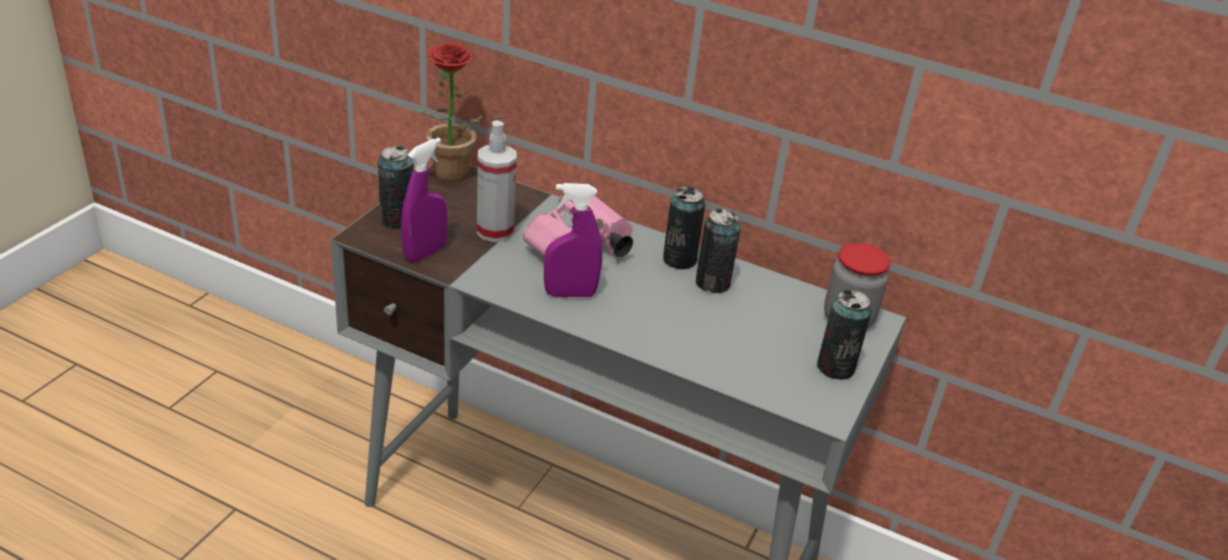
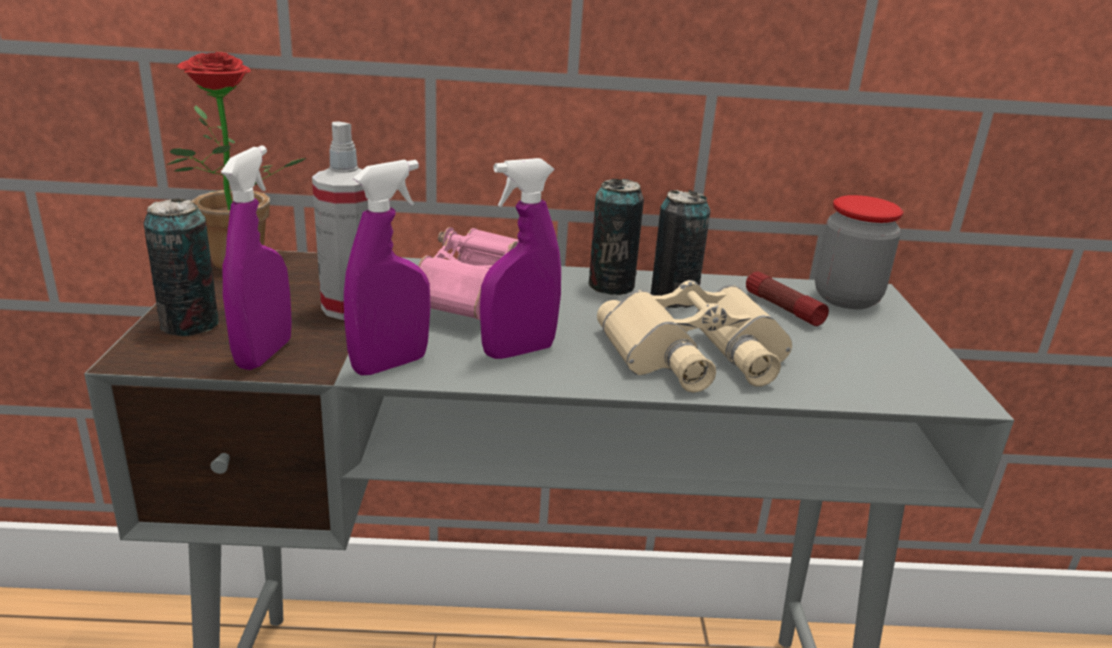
camera: 25 degrees left, 10 degrees down
(488, 281) = (390, 364): none -> purple spray bottle
(681, 331) = (697, 355): none -> beige binoculars
(785, 313) = (782, 308): none -> flashlight
(835, 367) = (898, 346): can -> none

